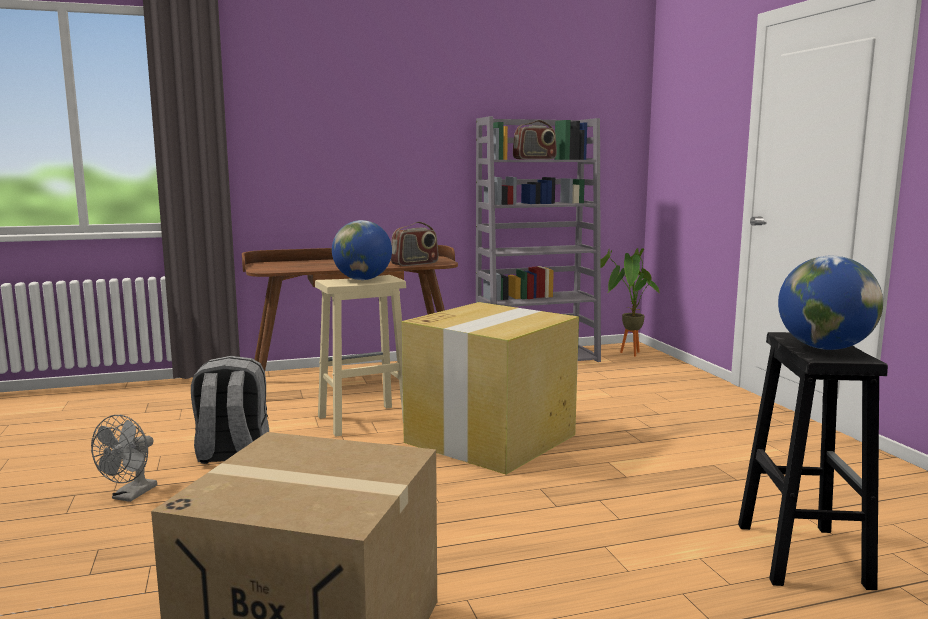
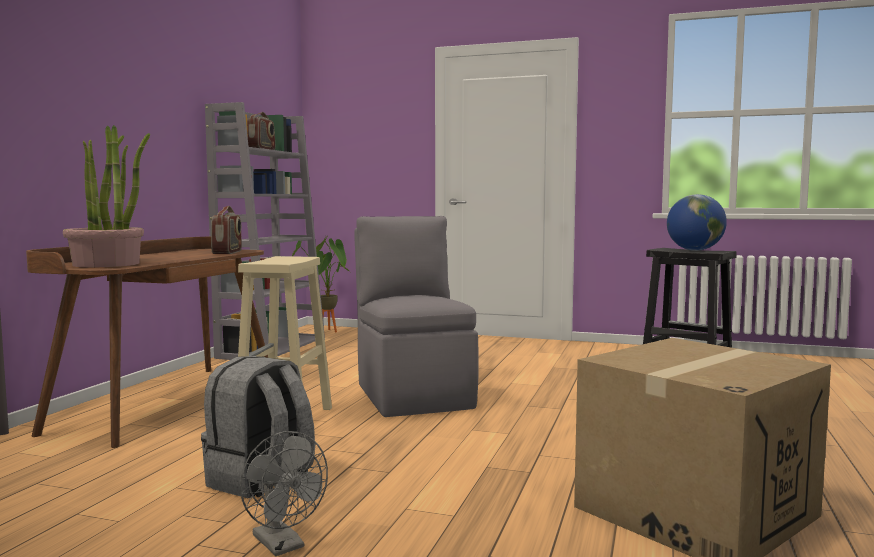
camera: 55 degrees left, 5 degrees down
(284, 267) = (107, 264): none -> potted plant
(362, 279) = (279, 259): globe -> none
(491, 438) = (413, 395): cardboard box -> grey chair

